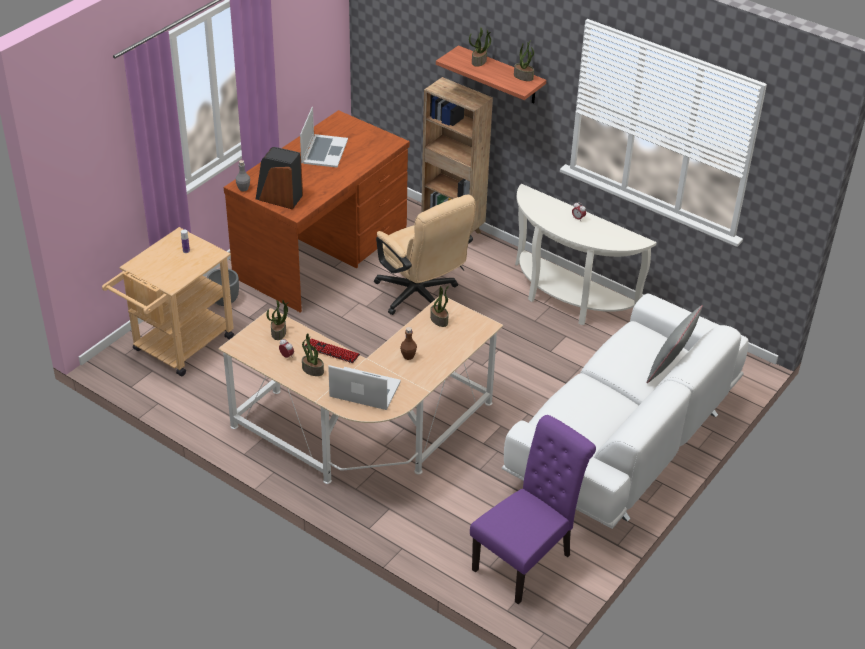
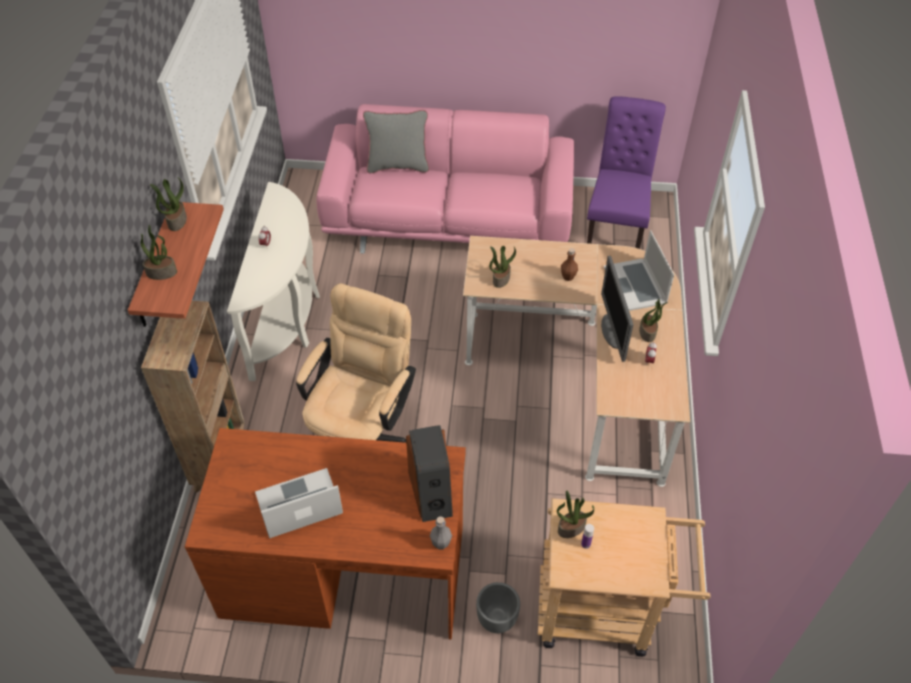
camera: 120 degrees left, 10 degrees up
(279, 332) = (624, 385): potted plant -> potted plant (571, 527)
(331, 352) = (612, 331): keyboard -> monitor
(527, 559) = (616, 225): purple chair -> purple chair turned 90 degrees clockwise
(623, 441) = (449, 219): white sofa -> pink sofa

